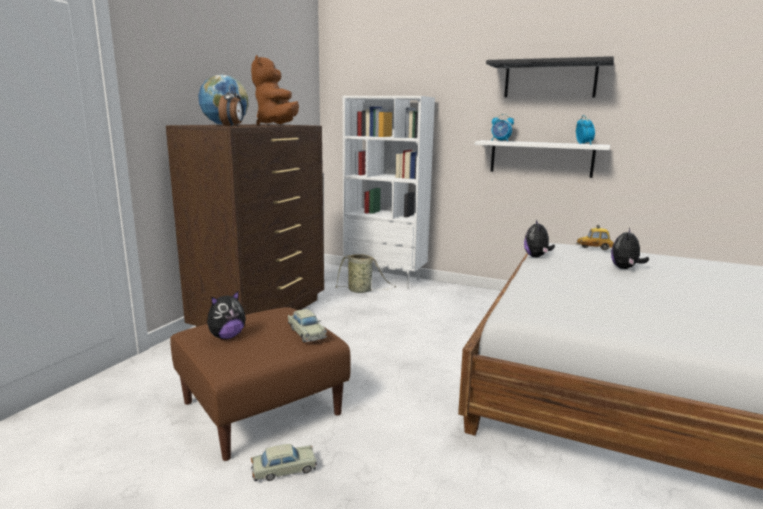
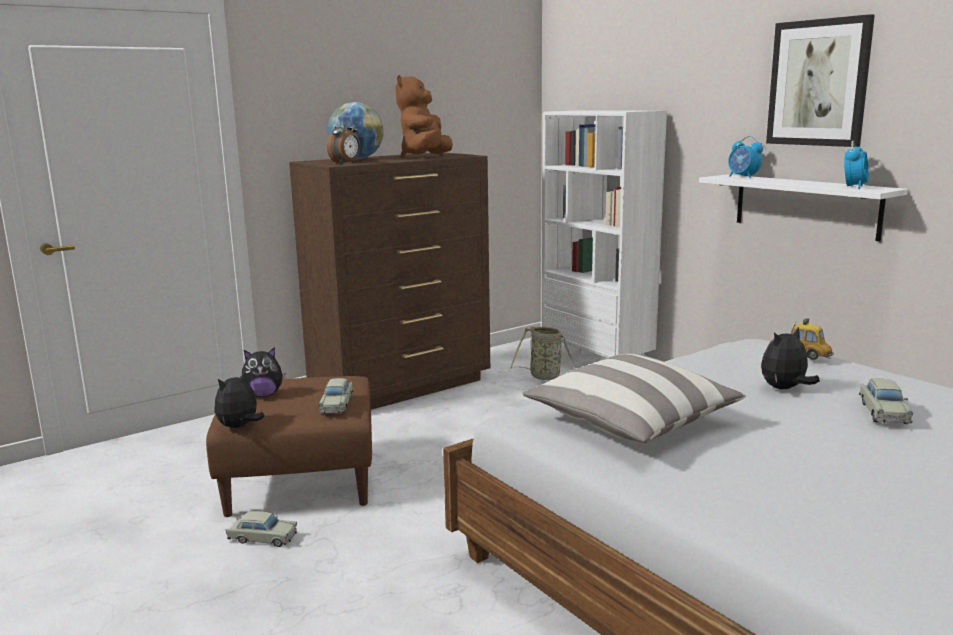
camera: 30 degrees right, 0 degrees up
(536, 257) = (689, 356): plush toy -> plush toy (239, 427)
(550, 80) = (818, 83): black shelf -> picture
(591, 303) = (632, 422): none -> pillow
(692, 274) = (883, 412): none -> beige toy car

